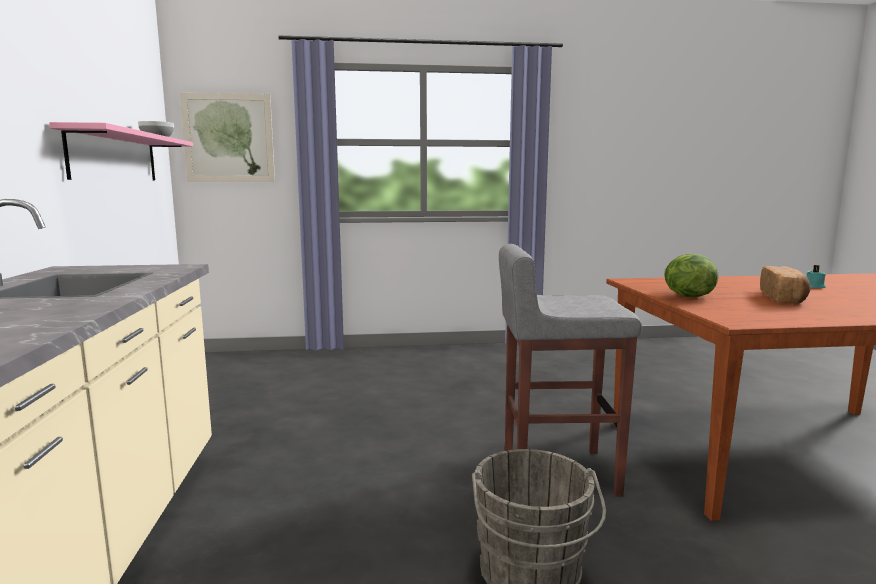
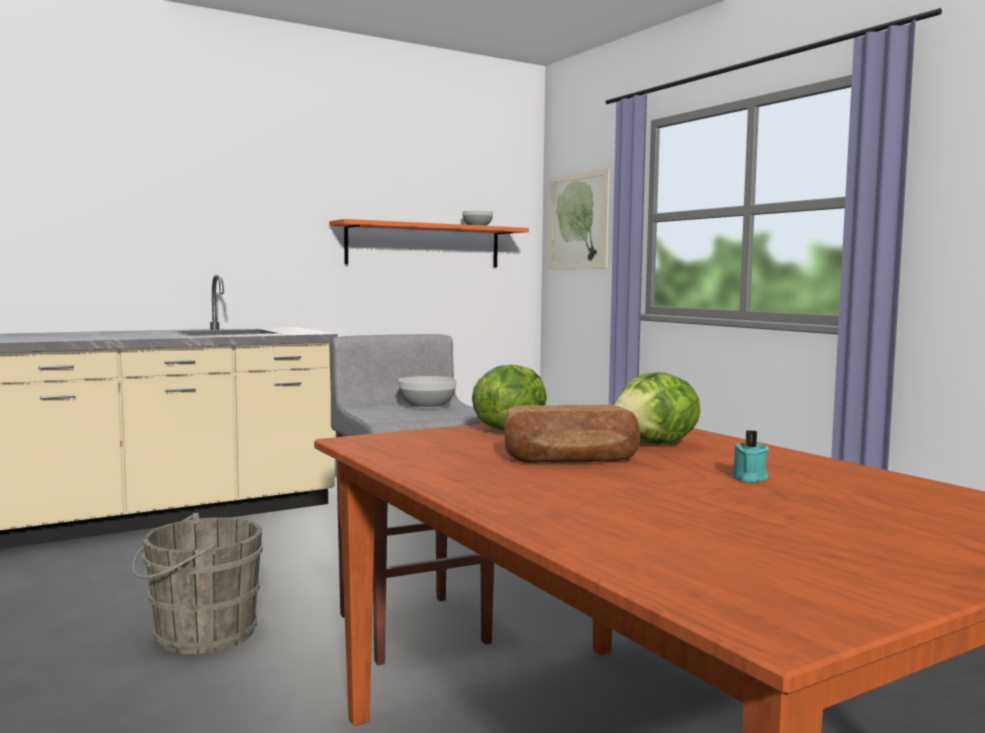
camera: 65 degrees right, 5 degrees down
(115, 157) = (424, 245): pink shelf -> orange shelf
(562, 300) = (428, 405): none -> bowl
(729, 285) = (656, 444): none -> lettuce

